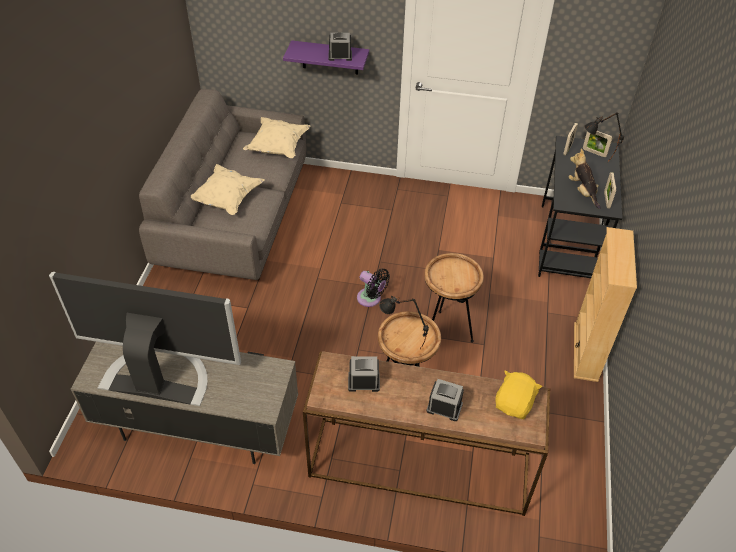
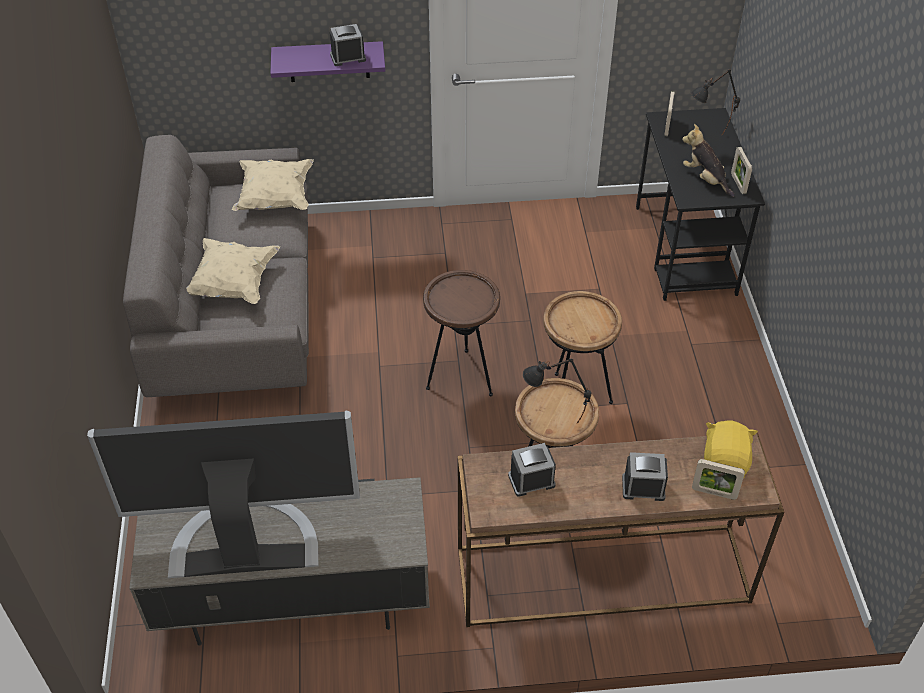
camera: 15 degrees left, 0 degrees up
(371, 299) = (461, 377): black fan -> brown side table
(586, 352) = (754, 383): beige bookcase -> none
(594, 152) = (701, 125): picture frame -> picture frame (714, 493)

